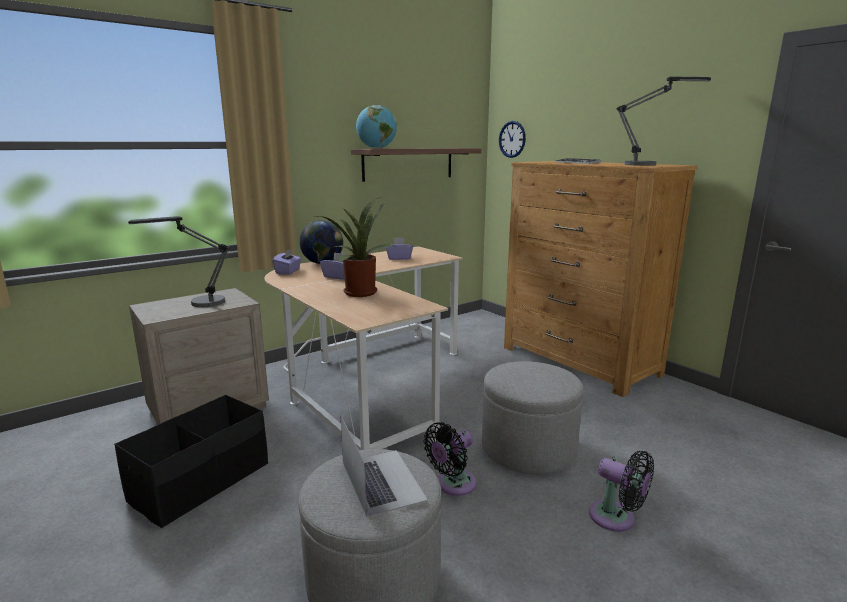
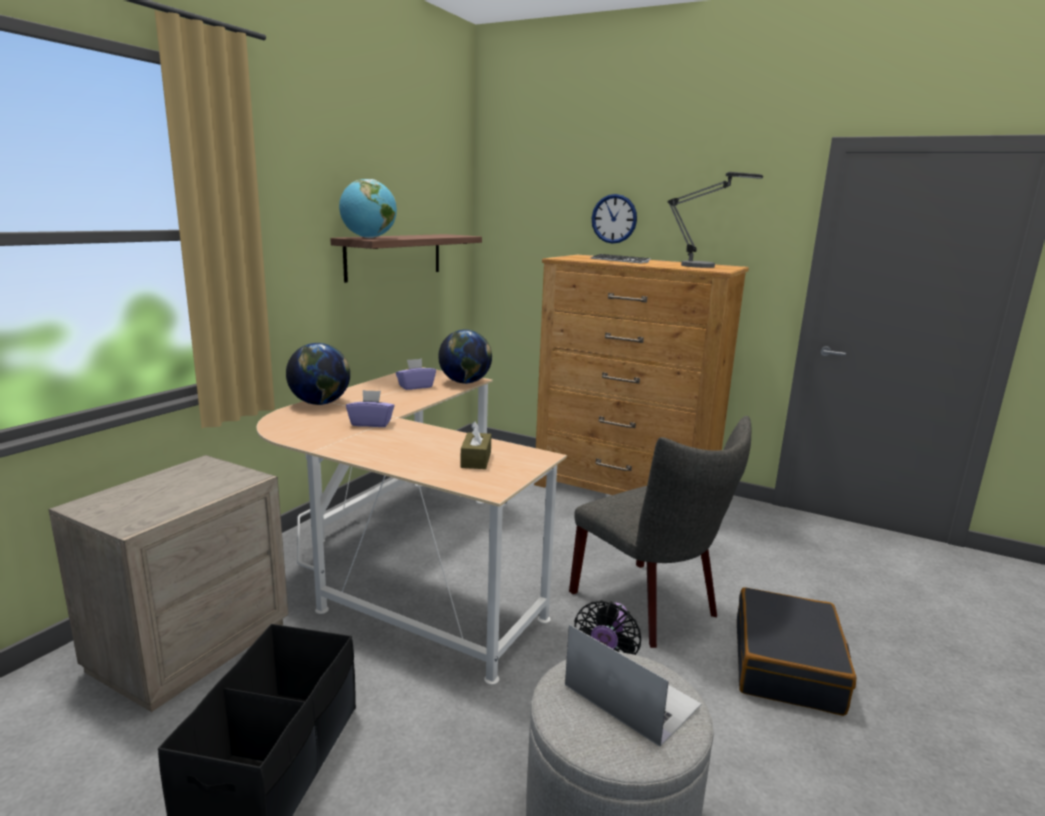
camera: 25 degrees left, 0 degrees up
(197, 303) = (176, 490): table lamp -> none
(288, 271) = (286, 422): purple tissue box -> none
(358, 292) = (430, 445): potted plant -> none
(377, 303) = (476, 459): none -> brown tissue box
(438, 258) = (465, 383): none -> globe
(512, 139) = (510, 224): wall clock -> wall clock (614, 219)
(528, 448) = (651, 607): grey ottoman -> grey chair
(616, 518) = (787, 665): black fan -> black suitcase

